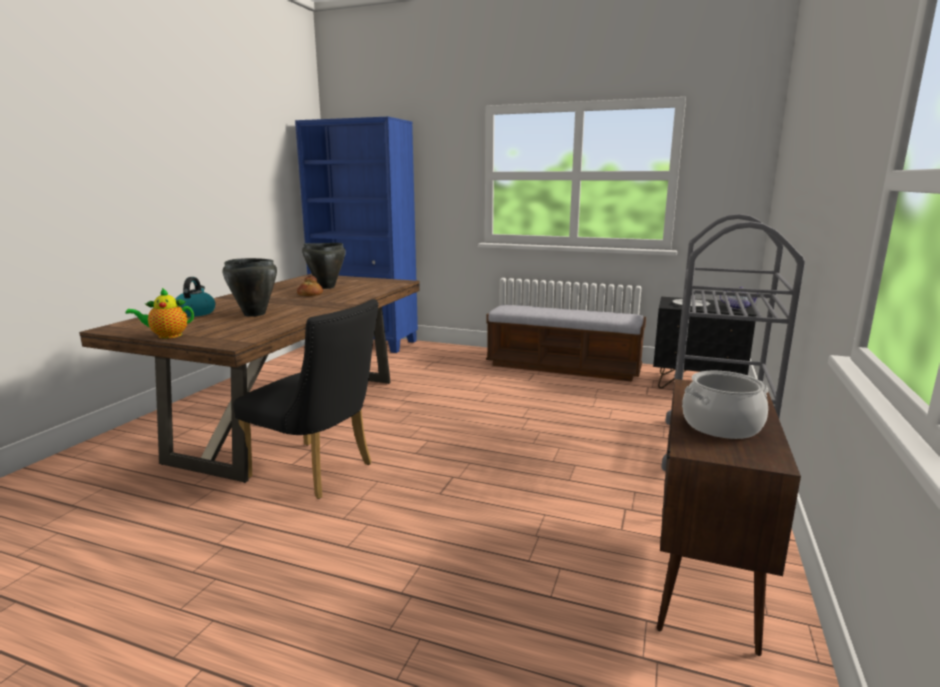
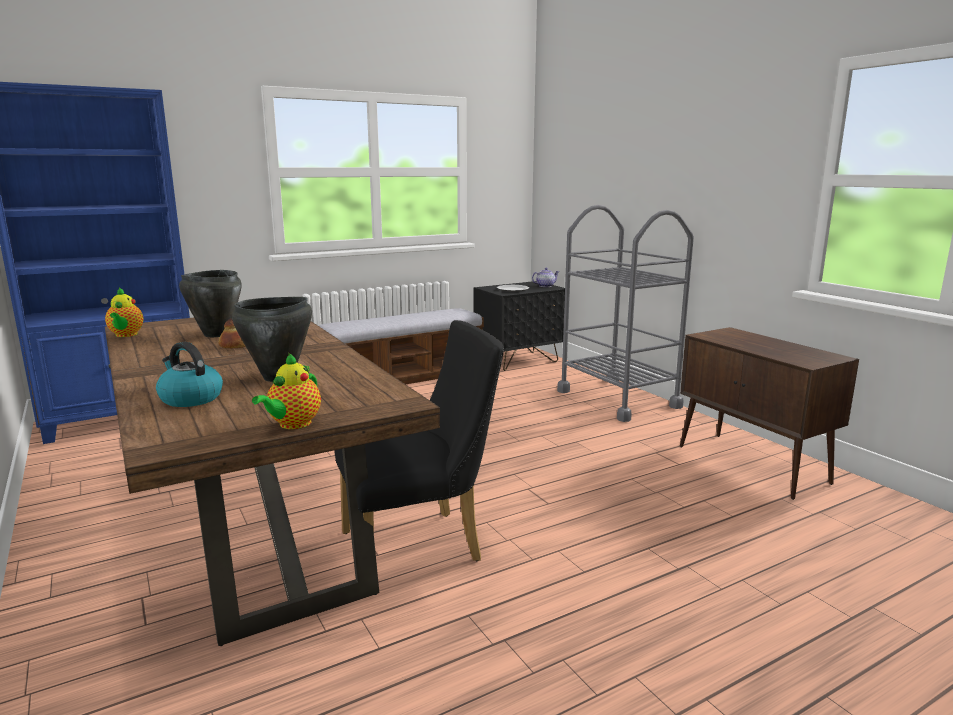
camera: 50 degrees left, 0 degrees up
(298, 279) = (126, 335): none -> teapot
(721, 426) = (779, 350): cooking pot -> none

